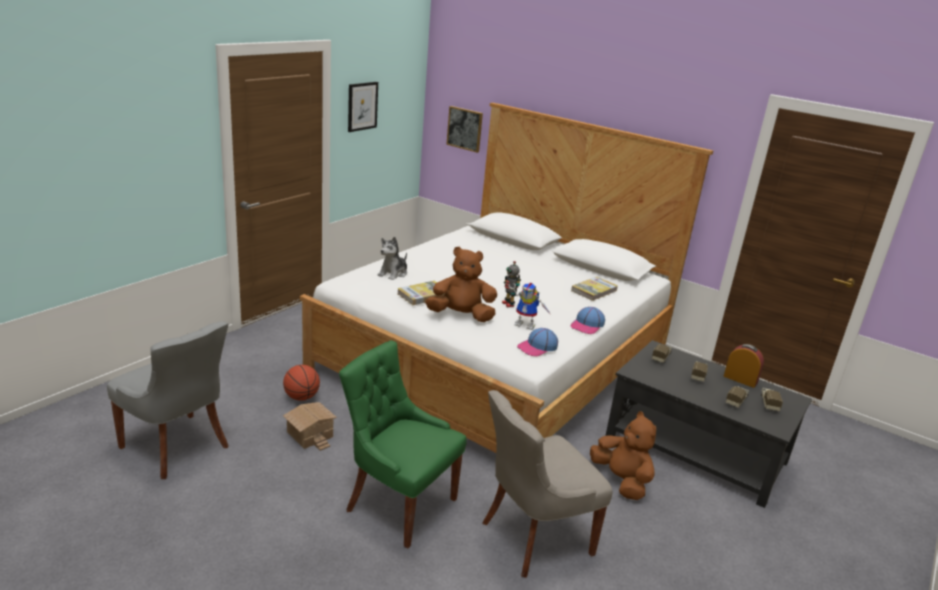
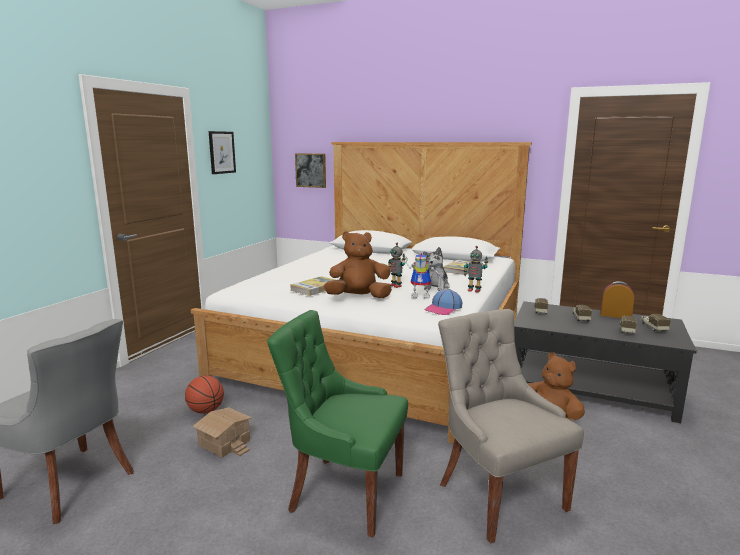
camera: 10 degrees left, 10 degrees down
(393, 274) = (279, 279): plush toy -> plush toy (436, 287)
(533, 537) = (498, 495): grey chair -> grey chair turned 105 degrees clockwise
(587, 325) = (474, 290): cap -> toy robot

